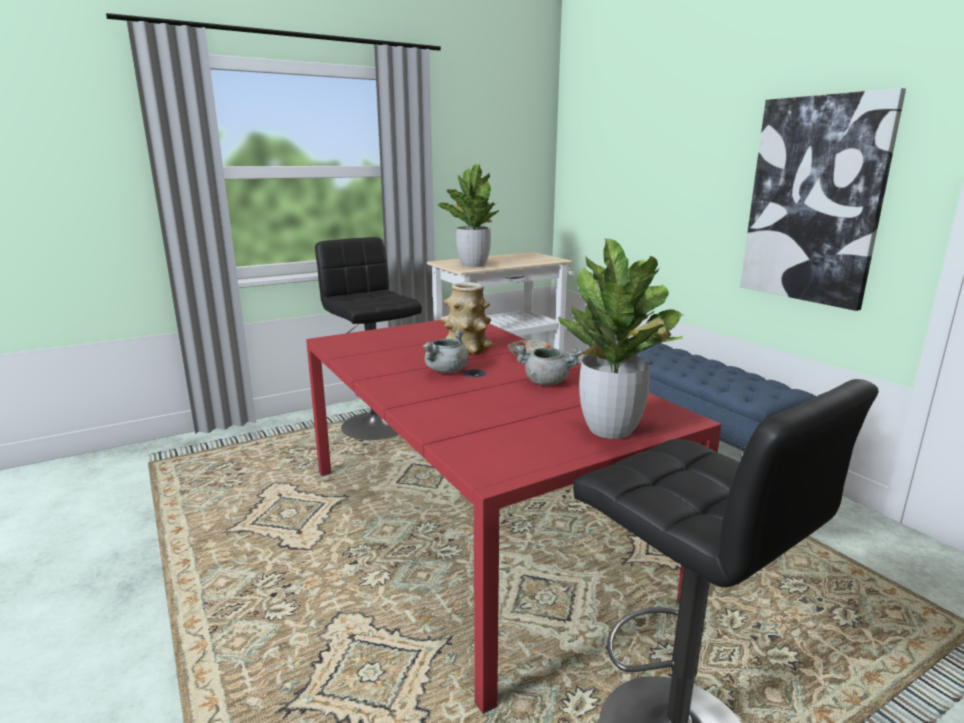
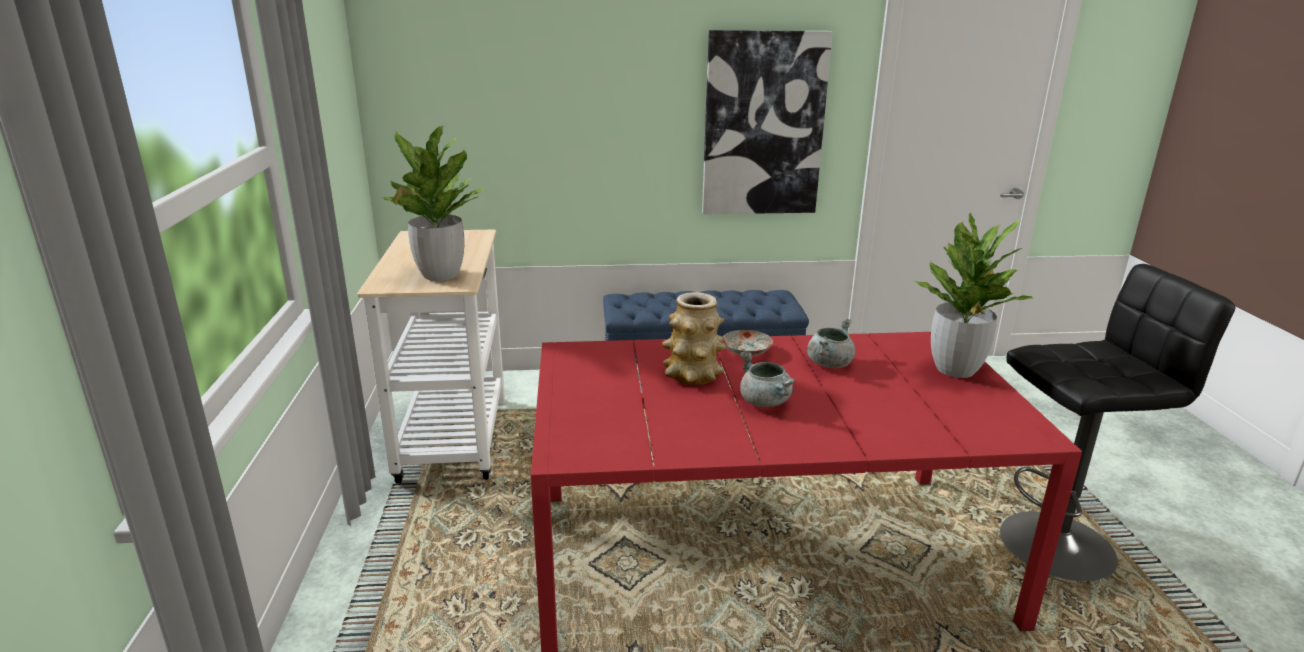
camera: 65 degrees left, 5 degrees up
(376, 425) = (436, 570): black stool -> none

